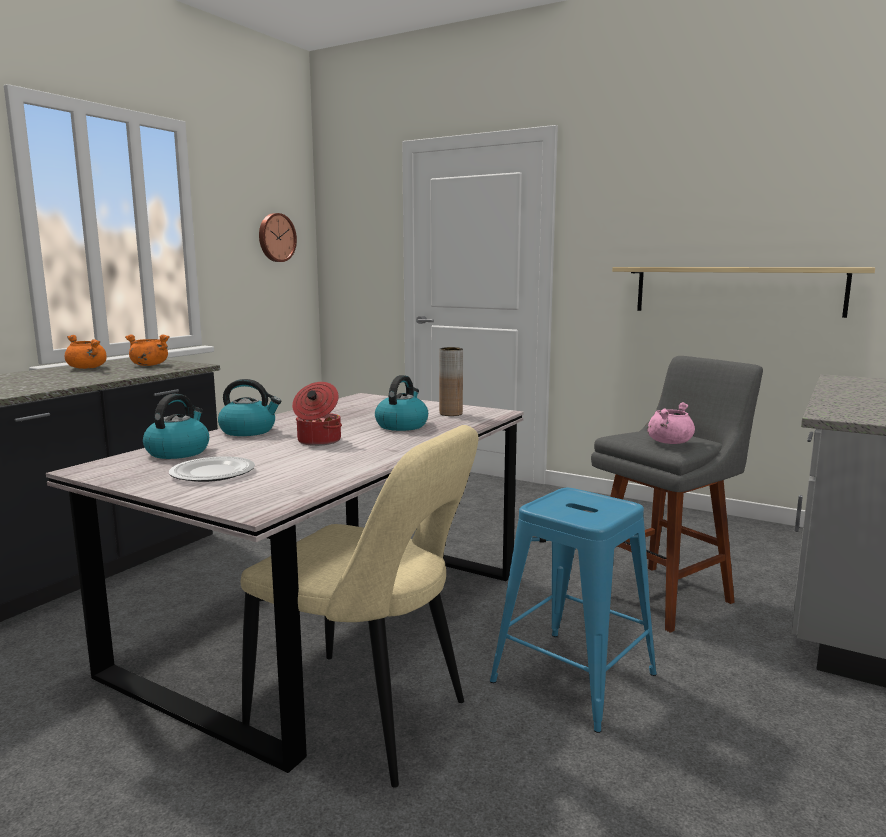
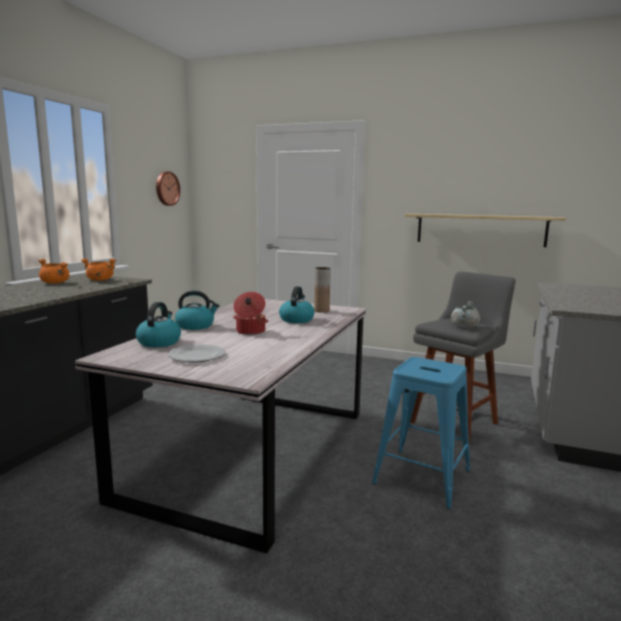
camera: 10 degrees left, 0 degrees up
(366, 718) = (303, 513): beige chair -> none
(669, 442) = (464, 326): pink cooking pot -> grey cooking pot

